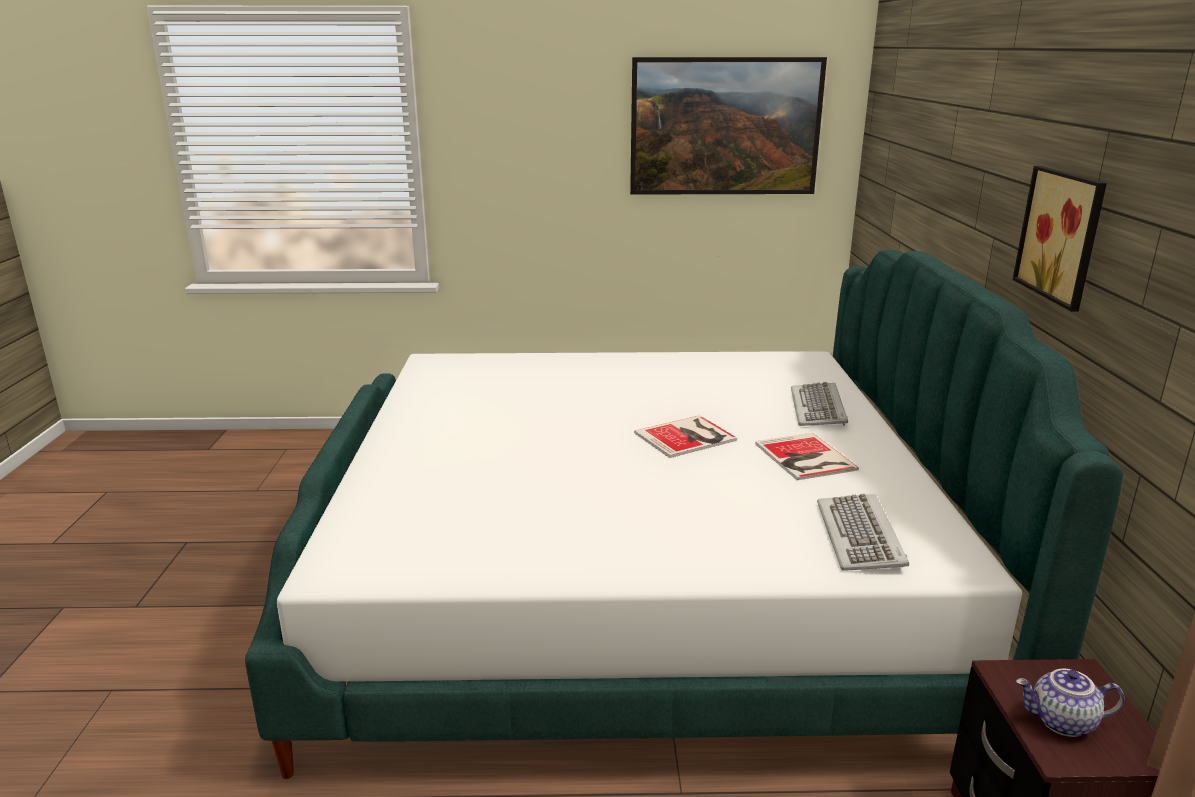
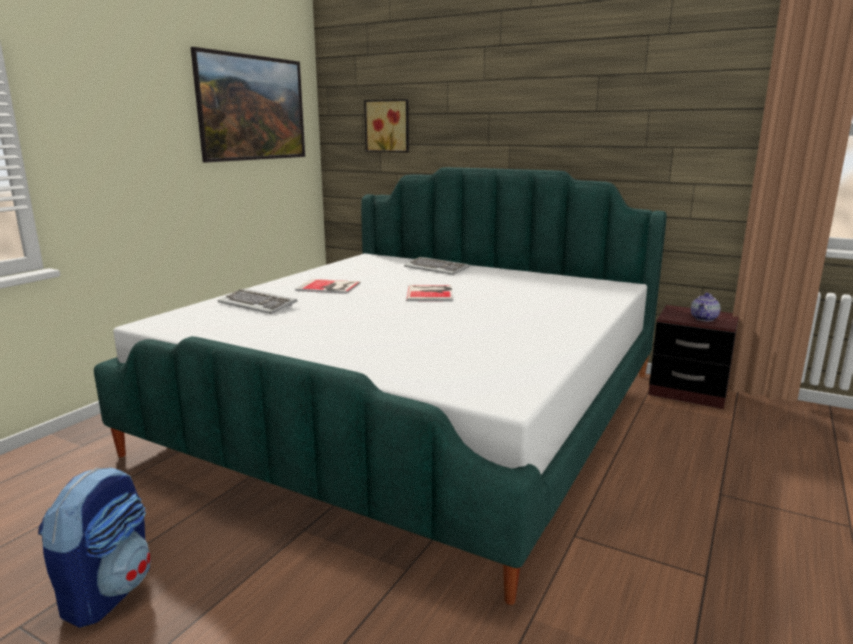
camera: 60 degrees left, 5 degrees down
(231, 554) = (108, 591): none -> backpack
(804, 458) = (491, 282): book -> book (329, 287)
(861, 536) = (583, 291): keyboard -> keyboard (258, 304)
(1064, 235) = (580, 128): picture -> picture (388, 126)

